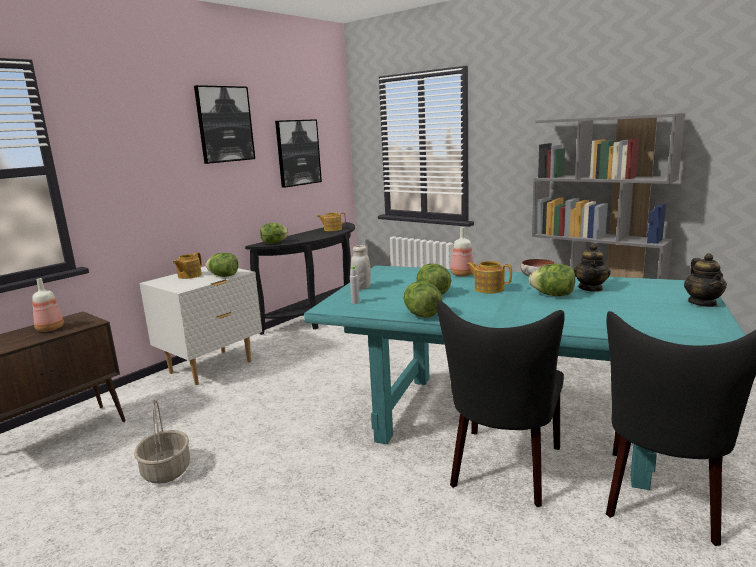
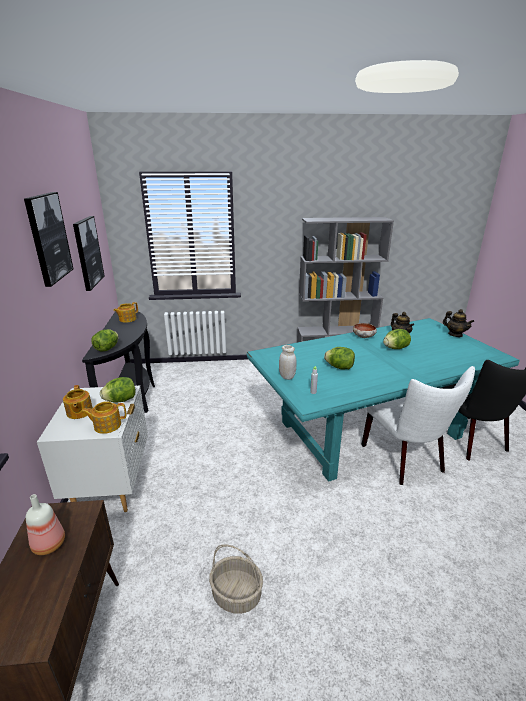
camera: 45 degrees left, 10 degrees up
(421, 315) = (371, 388): lettuce -> none
(461, 275) = (320, 345): bottle -> none
(488, 289) = (358, 353): teapot -> teapot (107, 425)
(503, 470) = (406, 460): black chair -> white chair

